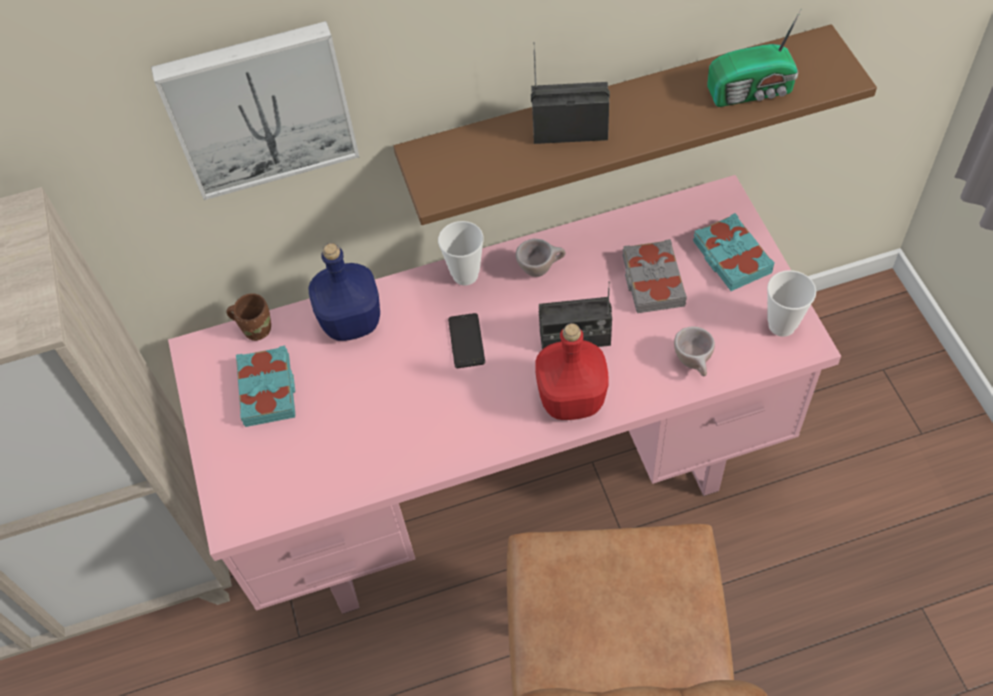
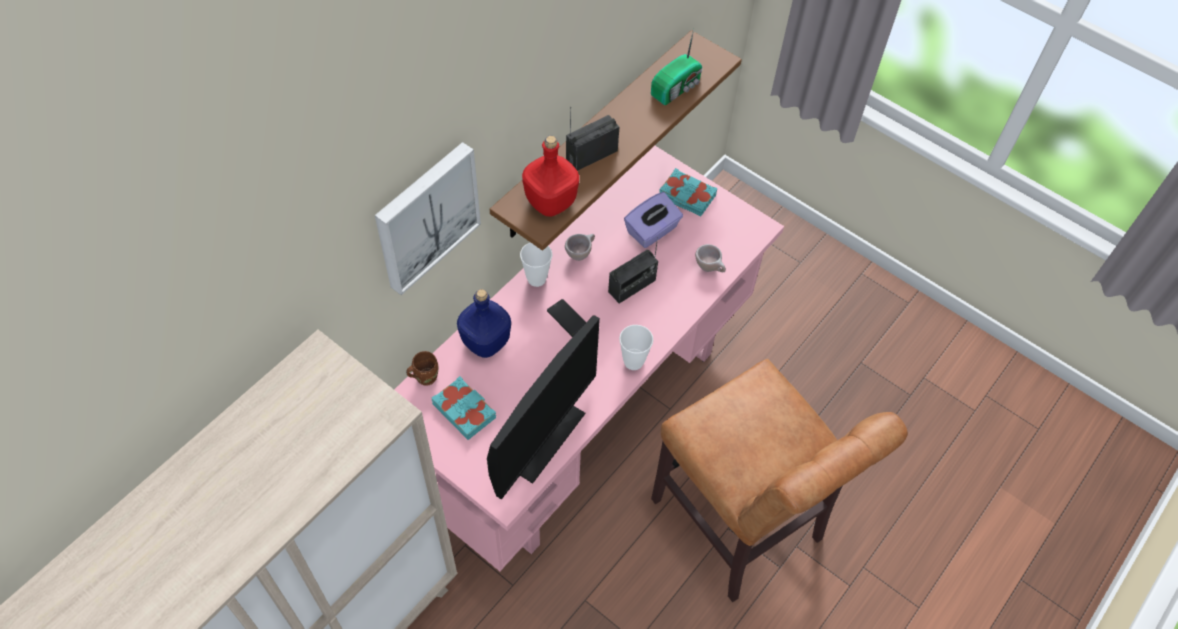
camera: 40 degrees left, 0 degrees up
(329, 469) = (542, 437): none -> monitor
(570, 400) = (655, 323): red bottle -> red bottle (550, 202)
(652, 281) = (652, 231): grey book -> purple tissue box
(781, 325) = (741, 223): cup -> cup (633, 362)

